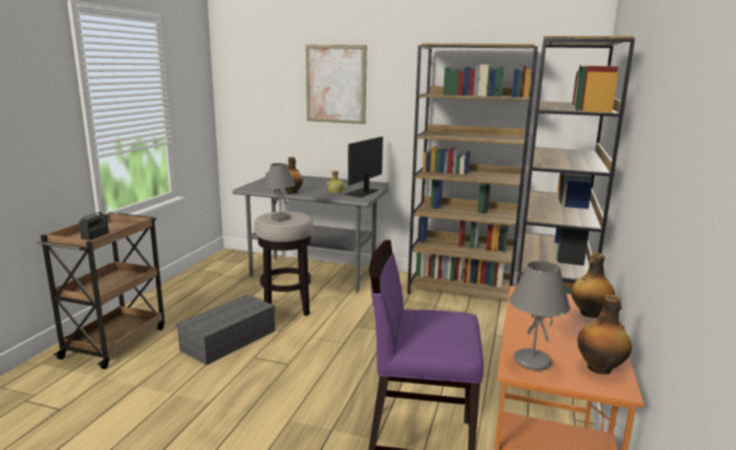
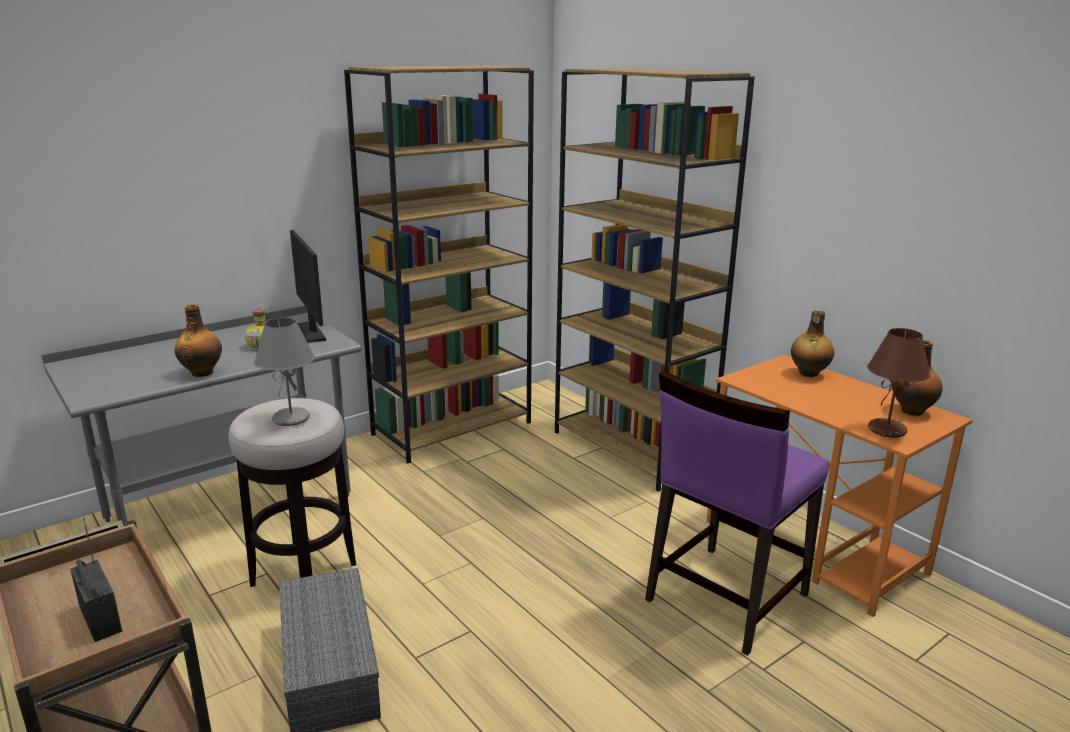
camera: 55 degrees left, 5 degrees up
(335, 84) = (175, 146): picture -> none
(531, 361) = (886, 430): grey table lamp -> brown table lamp

